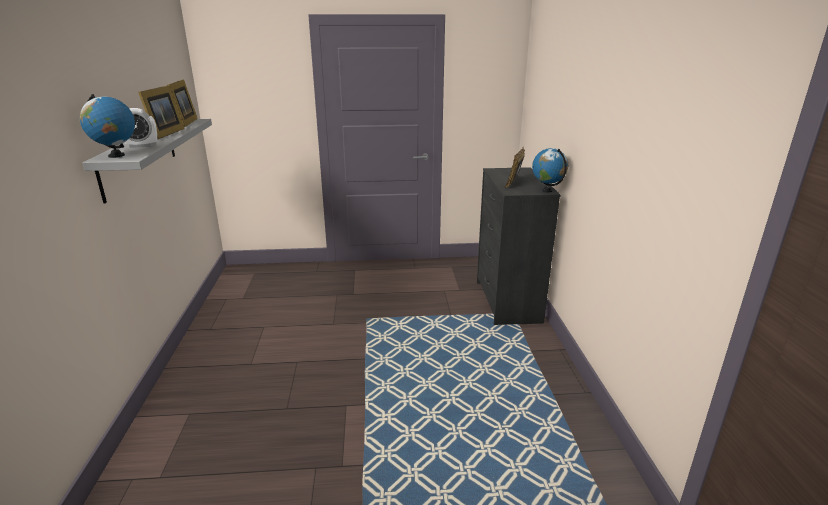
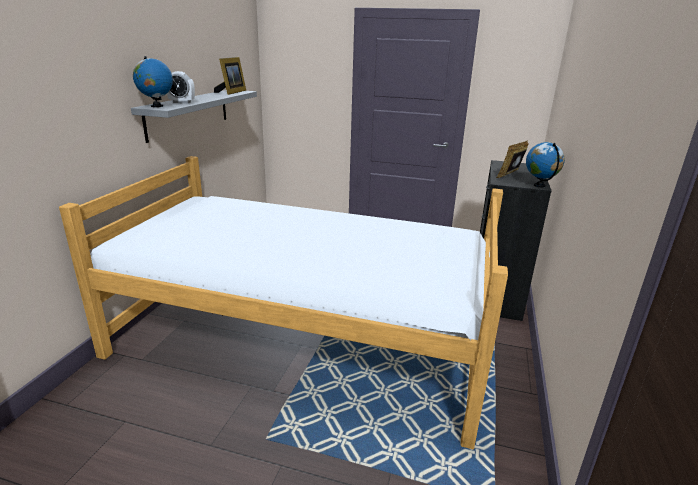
camera: 20 degrees right, 0 degrees up
(163, 134) = (207, 97): picture frame -> none
(343, 395) = (303, 337): none -> bed

